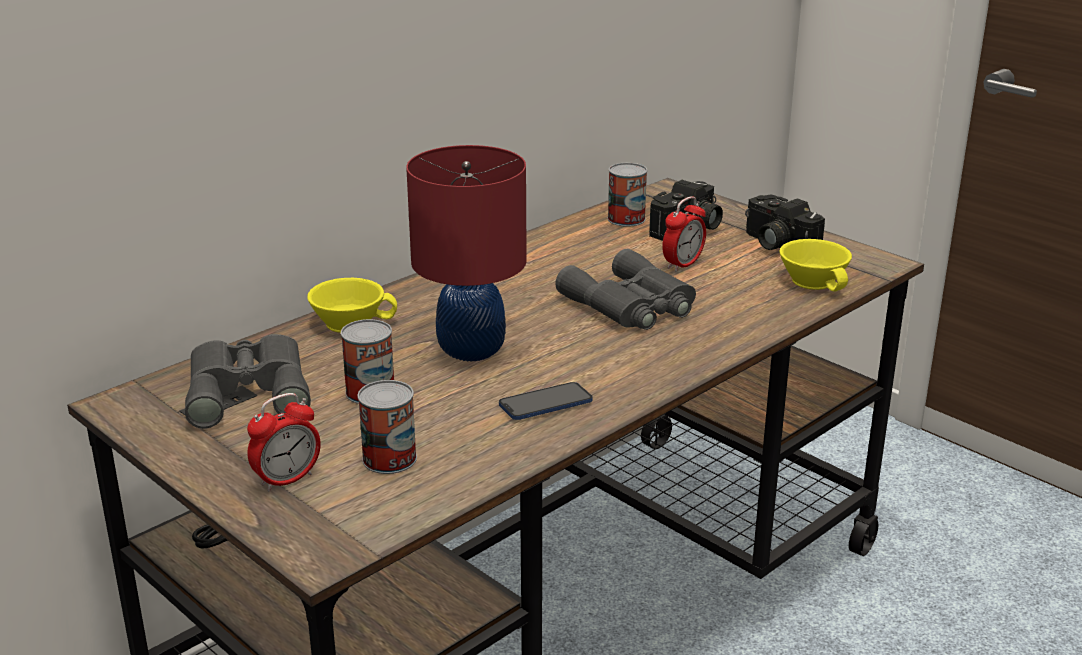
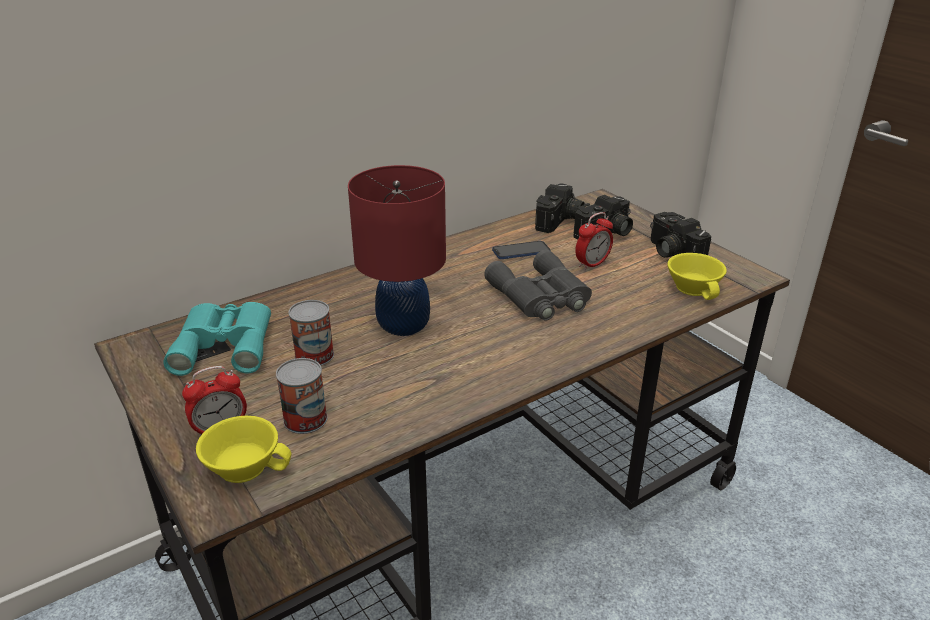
camera: 10 degrees right, 5 degrees up
(248, 389) = (226, 343): grey binoculars -> turquoise binoculars
(351, 321) = (324, 291): yellow cup -> yellow cup (246, 464)
(545, 403) = (444, 381): phone -> phone (521, 252)
(626, 219) = (560, 221): can -> camera

